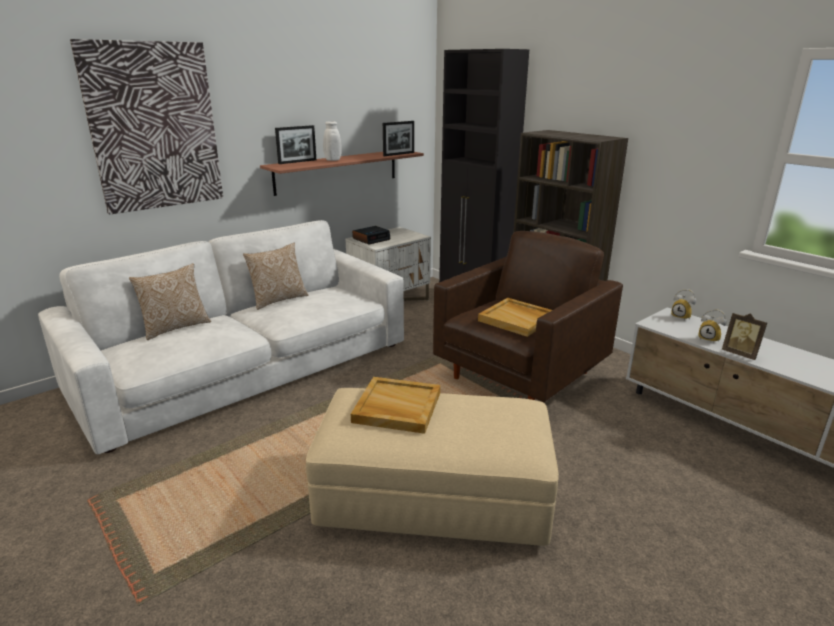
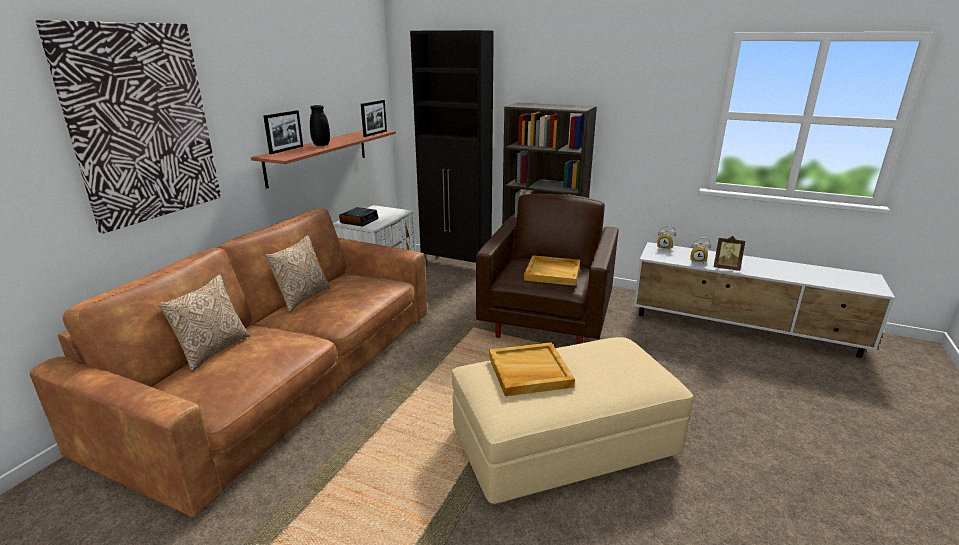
camera: 25 degrees left, 0 degrees up
(246, 367) = (284, 375): white sofa -> brown sofa
(332, 160) = (321, 145): white vase -> black vase

